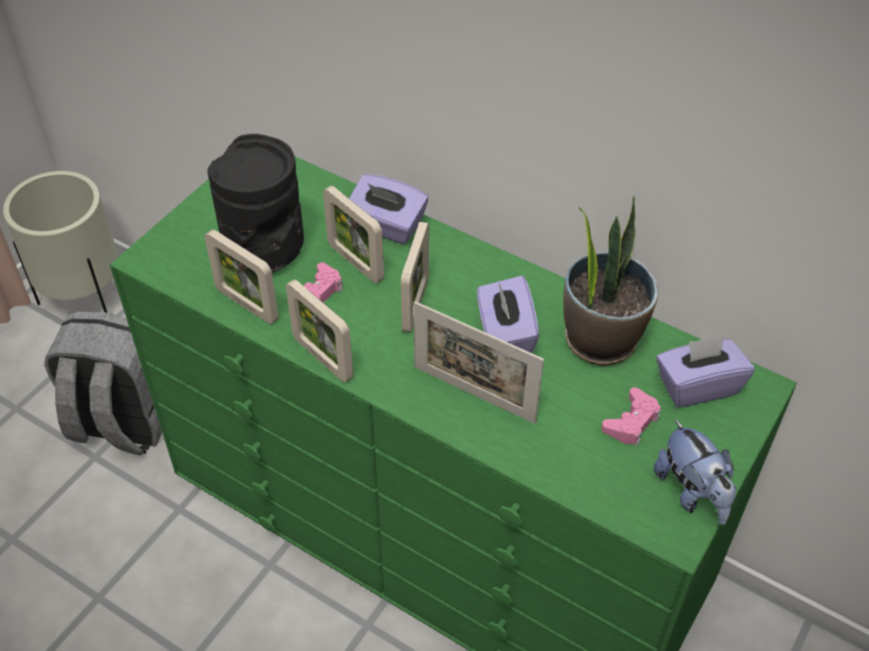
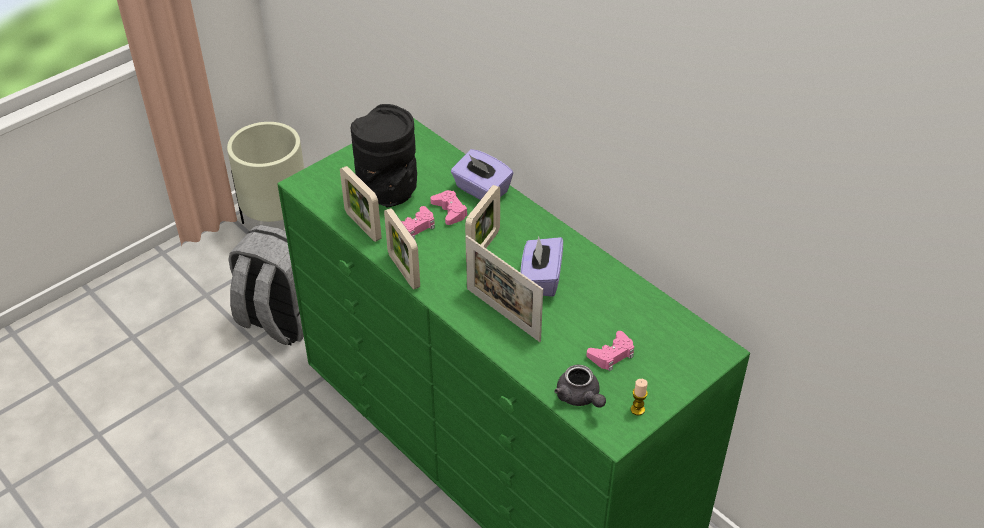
camera: 15 degrees right, 5 degrees down
(355, 262) = (450, 211): picture frame -> pink game controller
(600, 338) = (611, 295): potted plant -> none
(614, 492) = (580, 397): none -> grey teapot
(692, 492) = (637, 409): plush toy -> candle
(697, 386) = (671, 340): purple tissue box -> none

